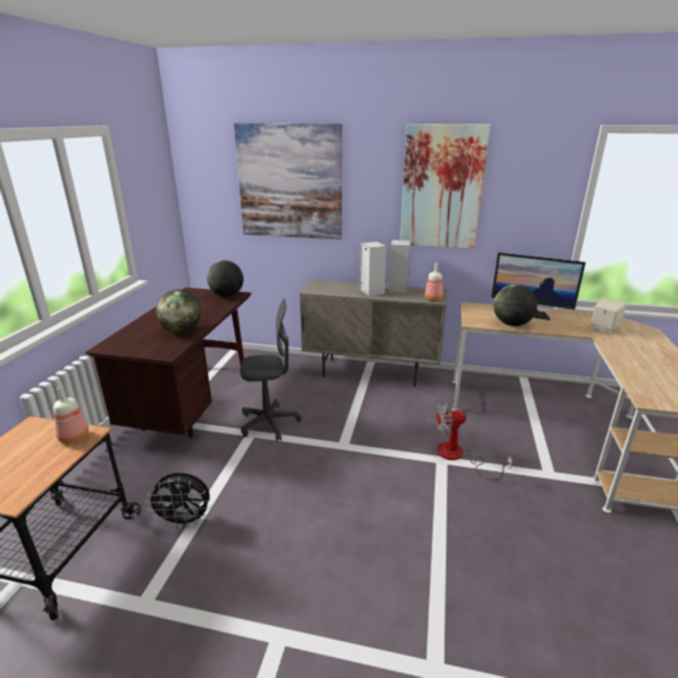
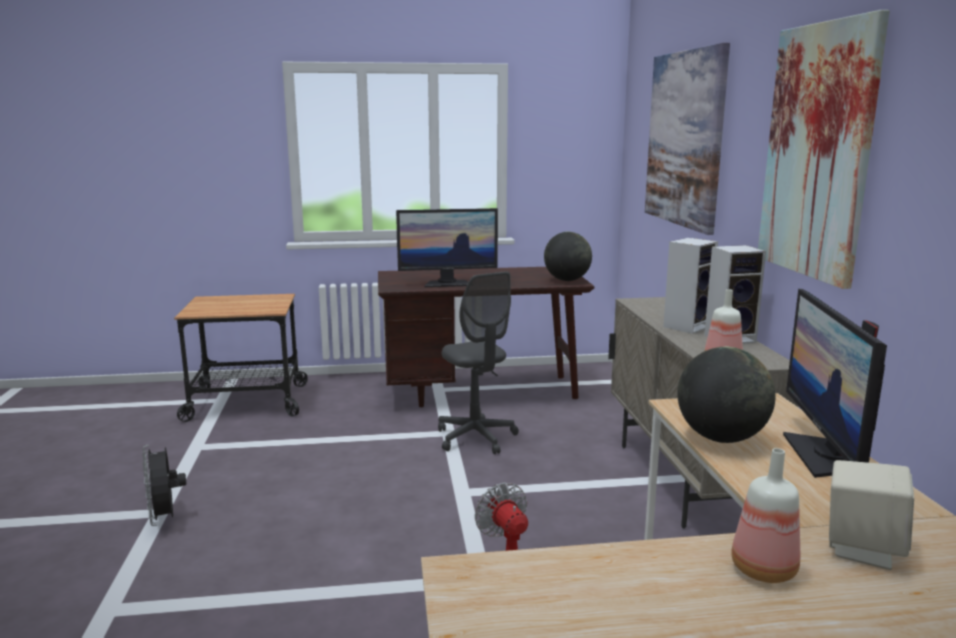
camera: 70 degrees right, 10 degrees down
(74, 438) = (267, 308): bottle -> bottle (762, 571)
(181, 331) = (447, 283): globe -> monitor
(185, 521) = (294, 437): black fan -> black fan (165, 518)

